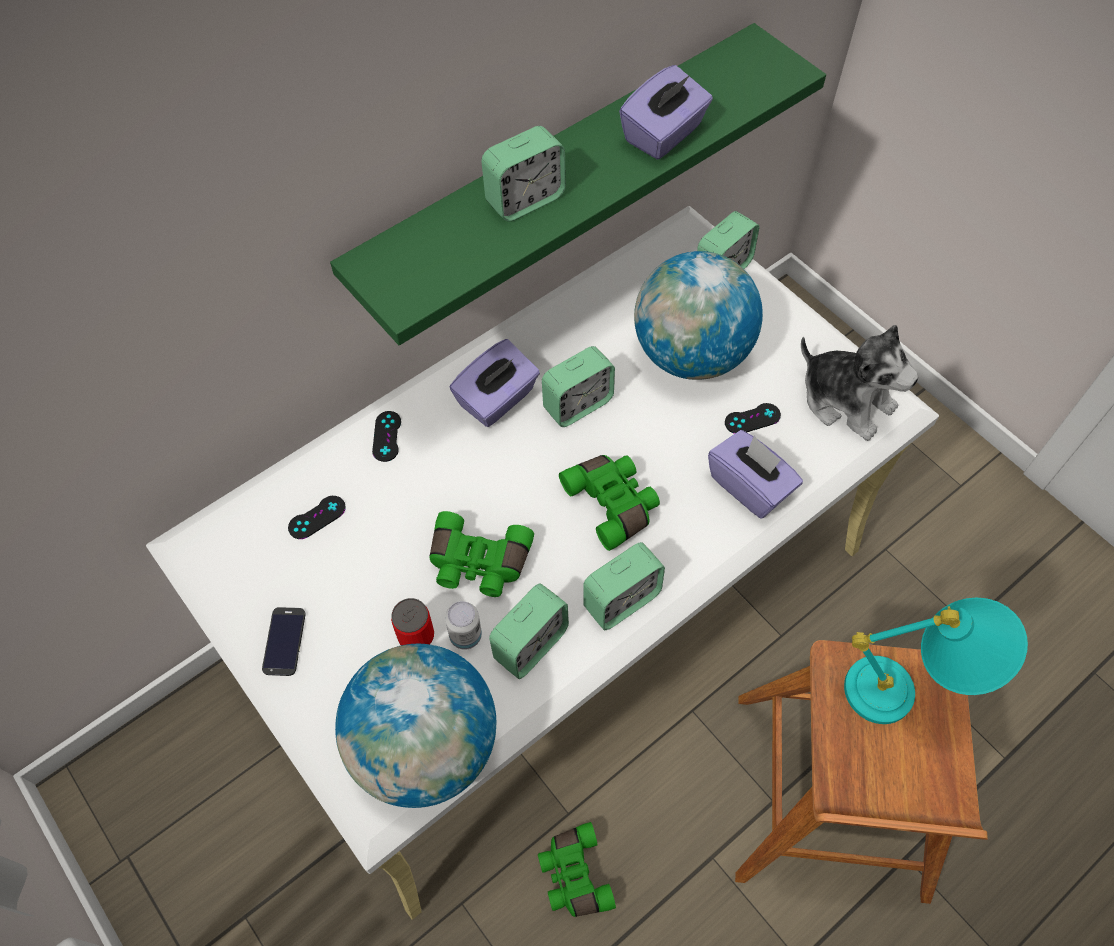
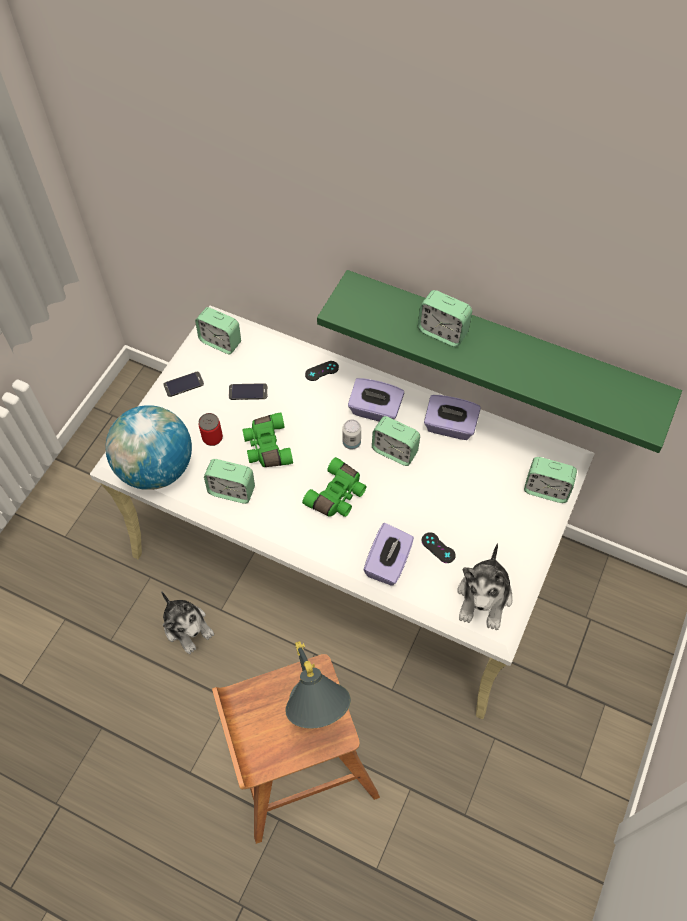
camera: 65 degrees right, 0 degrees up
(317, 517) = (257, 364): black game controller -> none
(361, 550) = (248, 392): none -> phone
(465, 635) = (223, 459): can -> can (351, 443)
(573, 875) = (187, 627): green binoculars -> plush toy
(621, 600) = (278, 523): alarm clock -> alarm clock (220, 342)
(663, 134) = (540, 378): purple tissue box -> purple tissue box (449, 427)
(690, 354) = (467, 496): globe -> none
(905, 694) = (316, 718): turquoise table lamp -> grey table lamp

